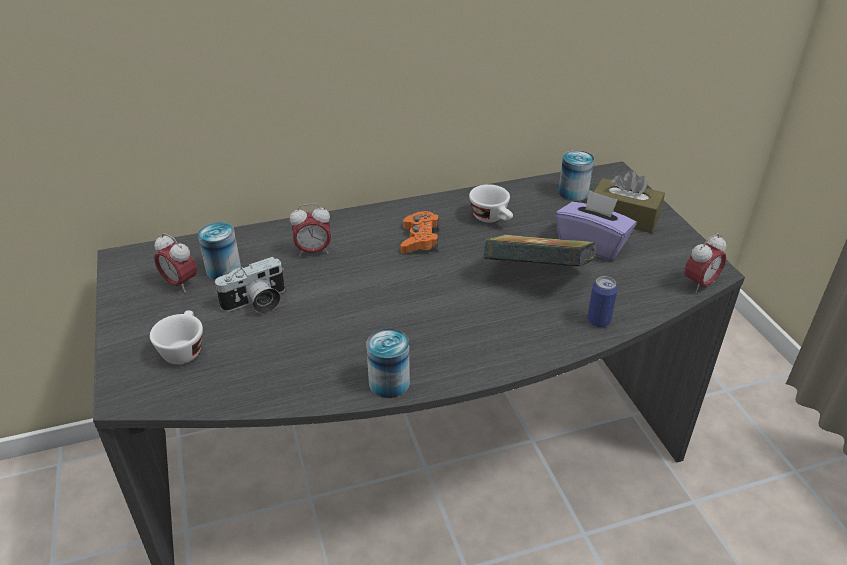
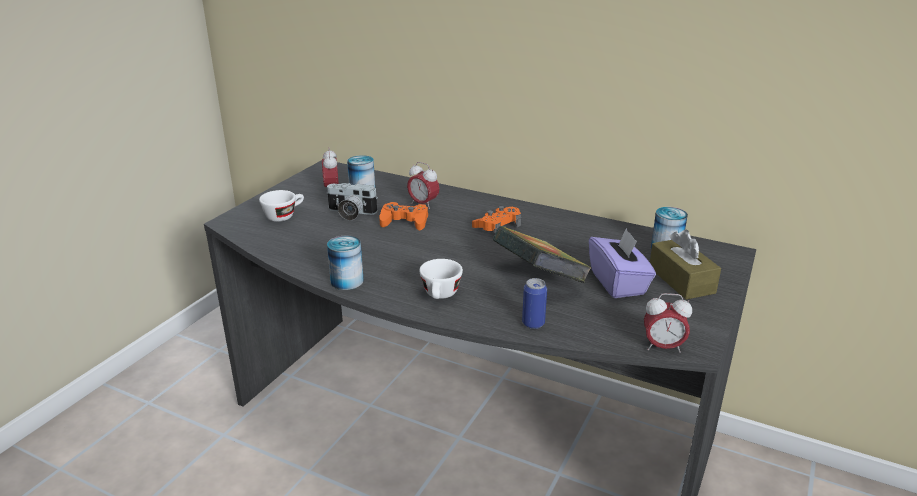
camera: 45 degrees right, 10 degrees down
(329, 281) = (404, 222): none -> orange game controller
(492, 219) = (569, 237): white cup -> white cup (441, 296)

